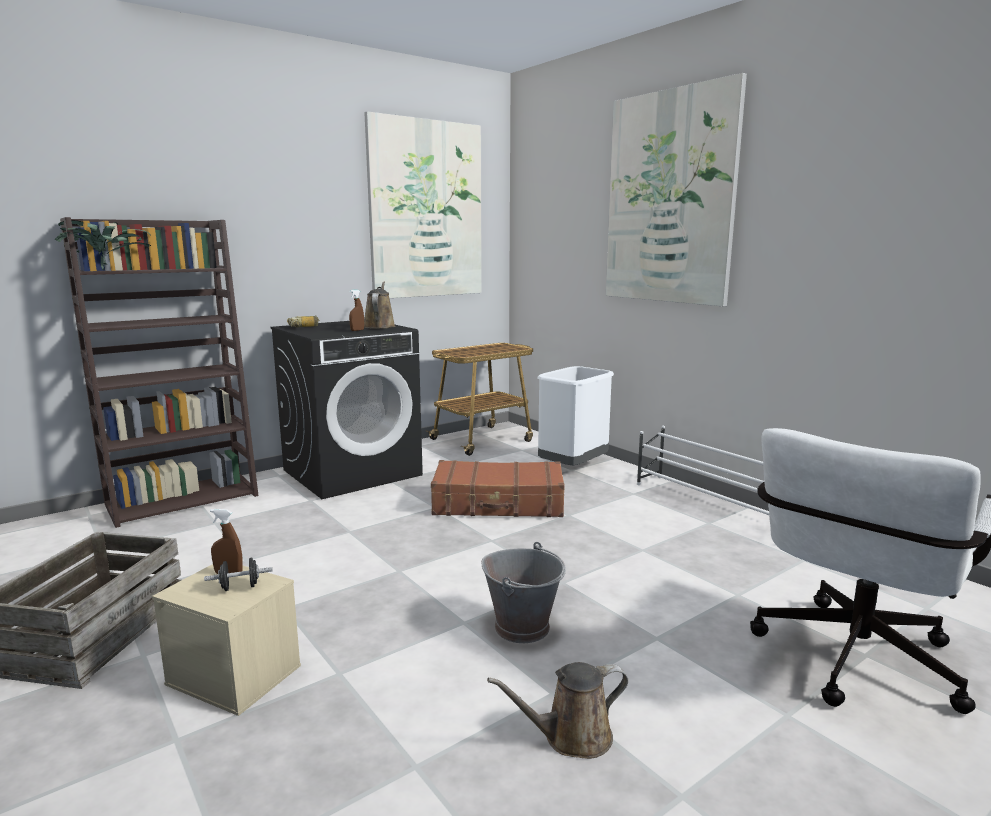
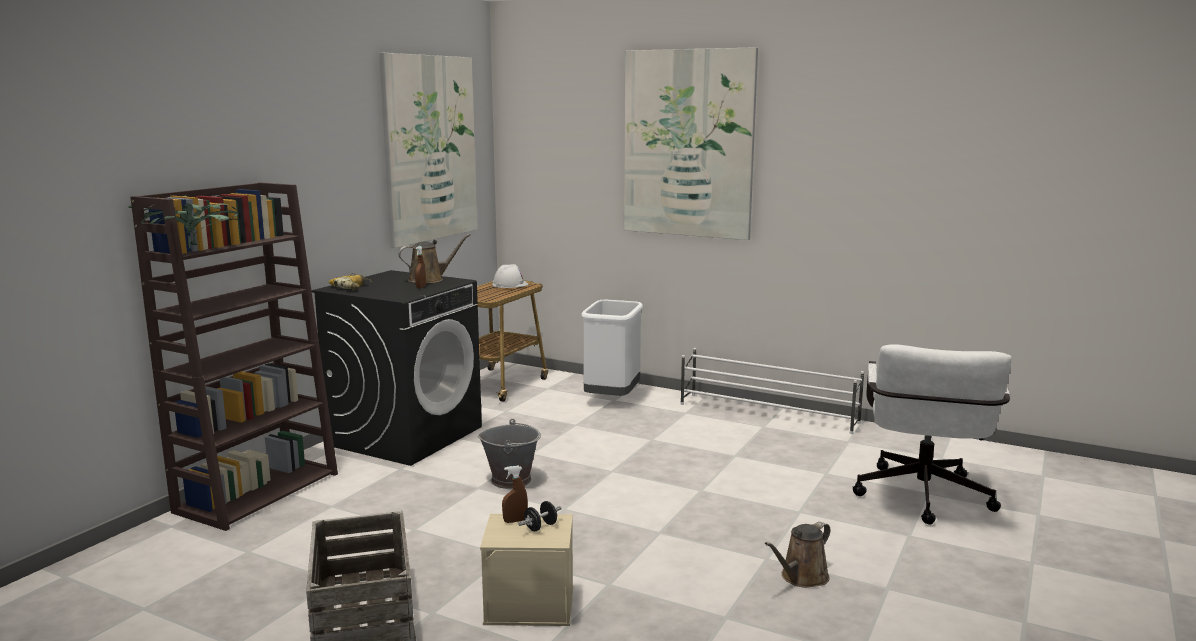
camera: 25 degrees left, 0 degrees up
(379, 326) = (429, 279): brown watering can -> brown watering can turned 90 degrees clockwise
(498, 504) = (583, 440): brown suitcase -> none
(503, 346) = (510, 284): none -> white hard hat
(522, 627) = (704, 525): grey bucket -> grey bucket (511, 480)

